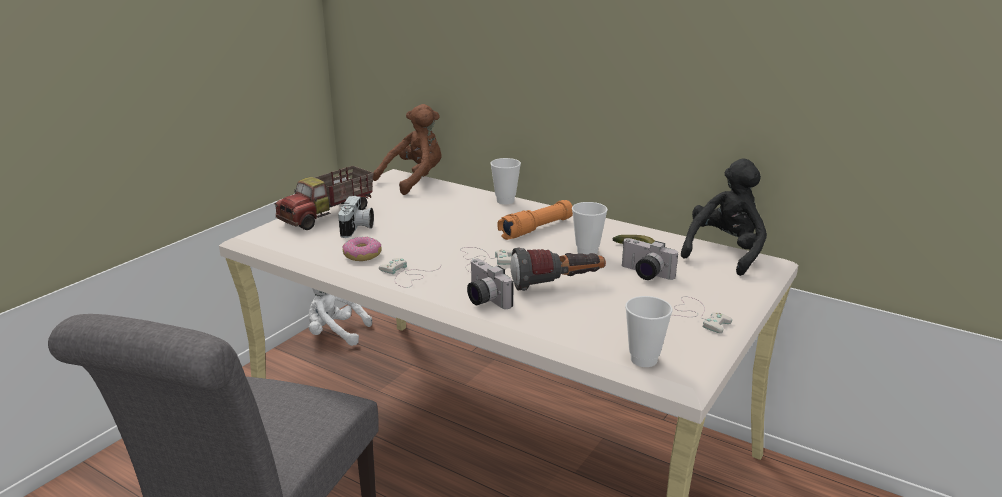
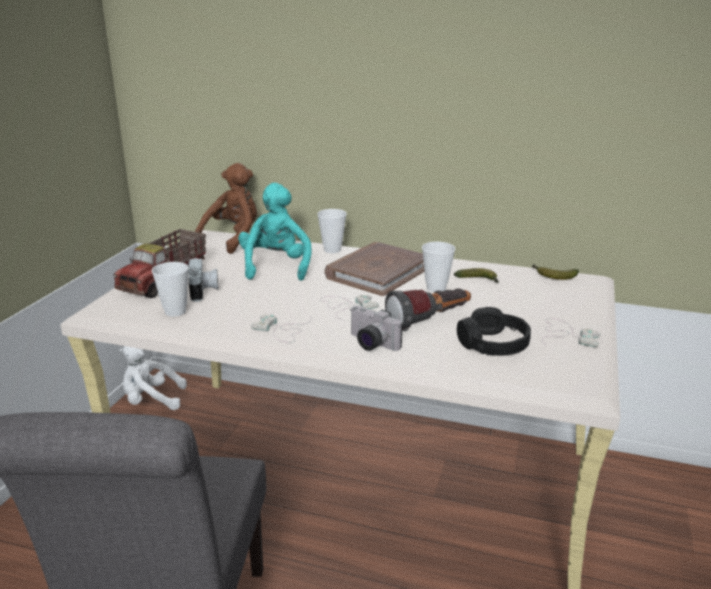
camera: 15 degrees left, 0 degrees up
(362, 255) = (225, 316): donut -> none
(439, 212) = (276, 266): none -> turquoise plush toy
(536, 229) = (377, 273): orange flashlight -> brown book
(609, 316) = (493, 344): none -> black headphones
(643, 359) = (548, 380): cup -> cup (175, 311)
(644, 274) = (499, 303): camera -> none
(724, 252) = (553, 276): black plush toy -> banana

